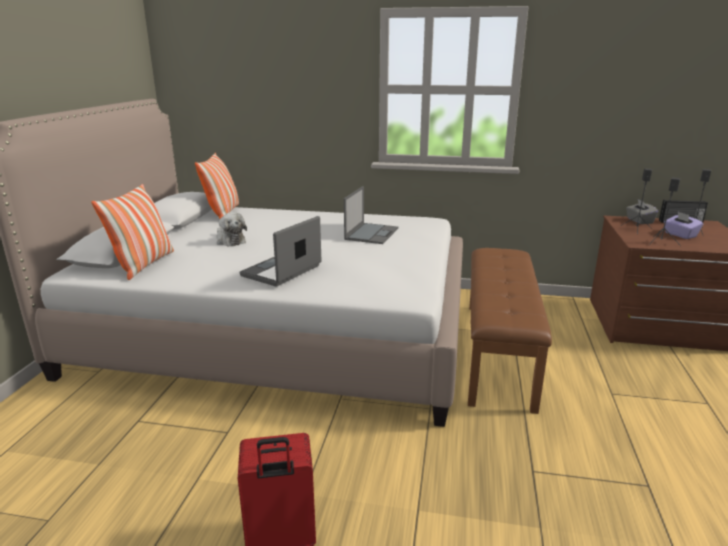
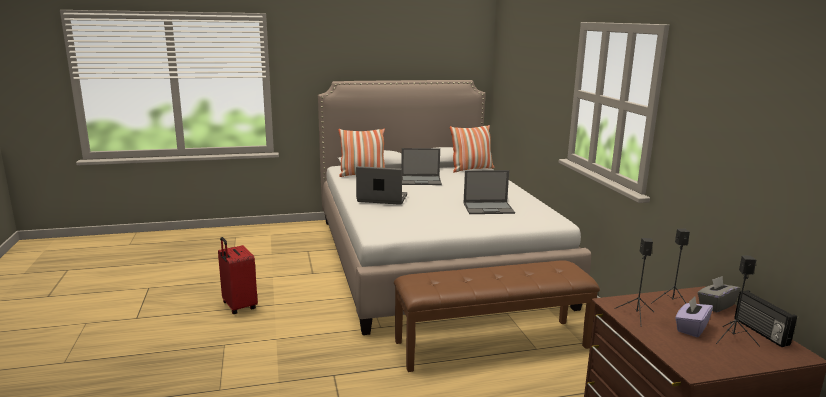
camera: 65 degrees right, 5 degrees down
(230, 241) = (421, 181): plush toy -> laptop

